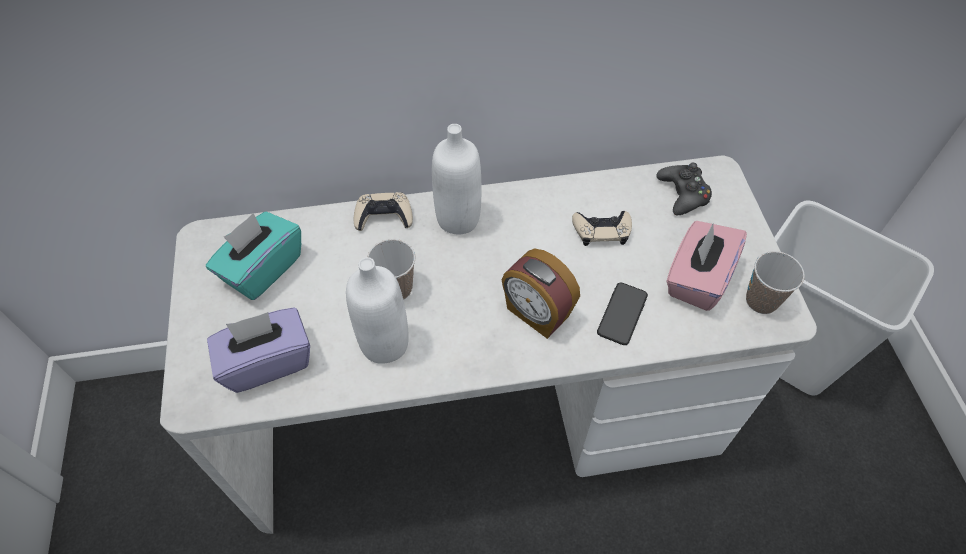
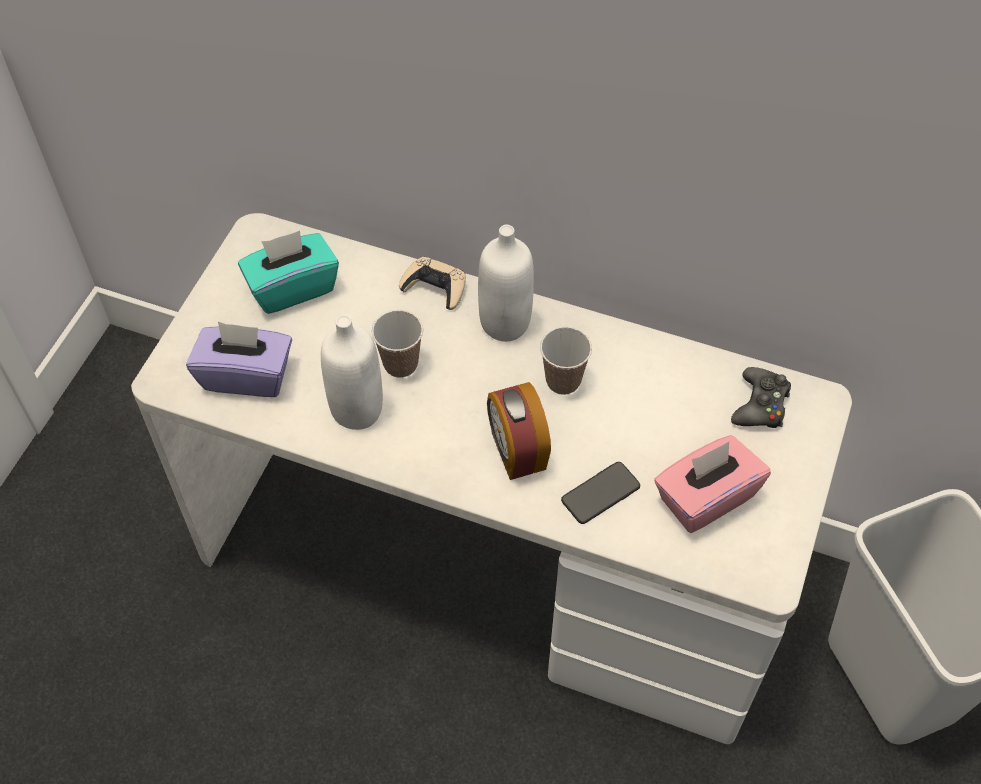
camera: 30 degrees right, 0 degrees up
(601, 230) = (642, 402): beige game controller -> none
(761, 301) = (756, 552): cup -> cup (563, 381)

